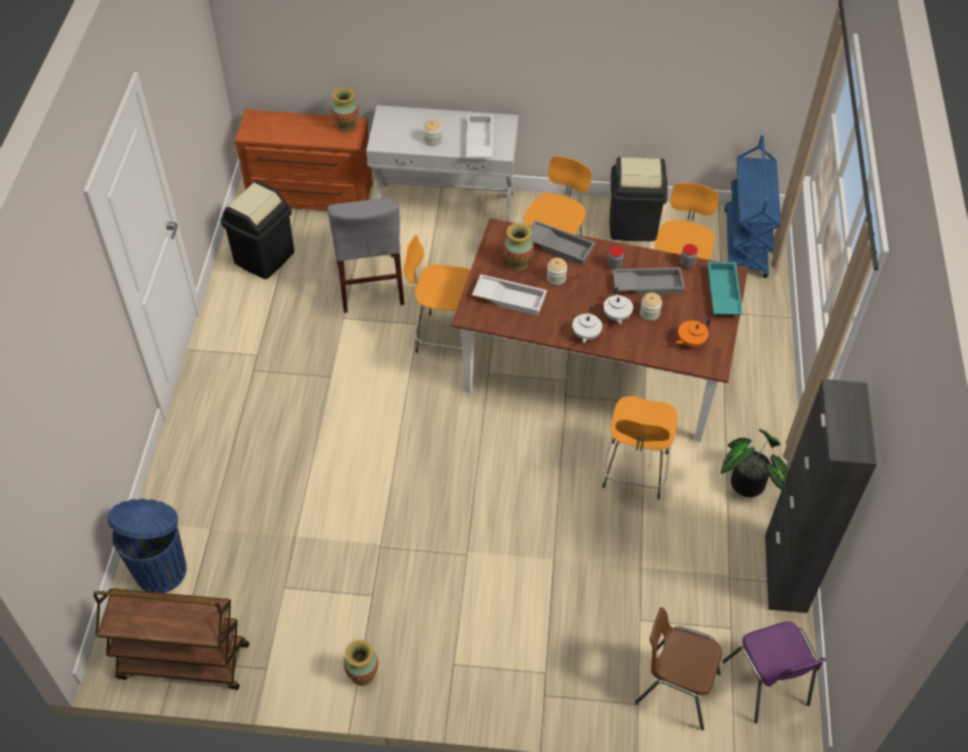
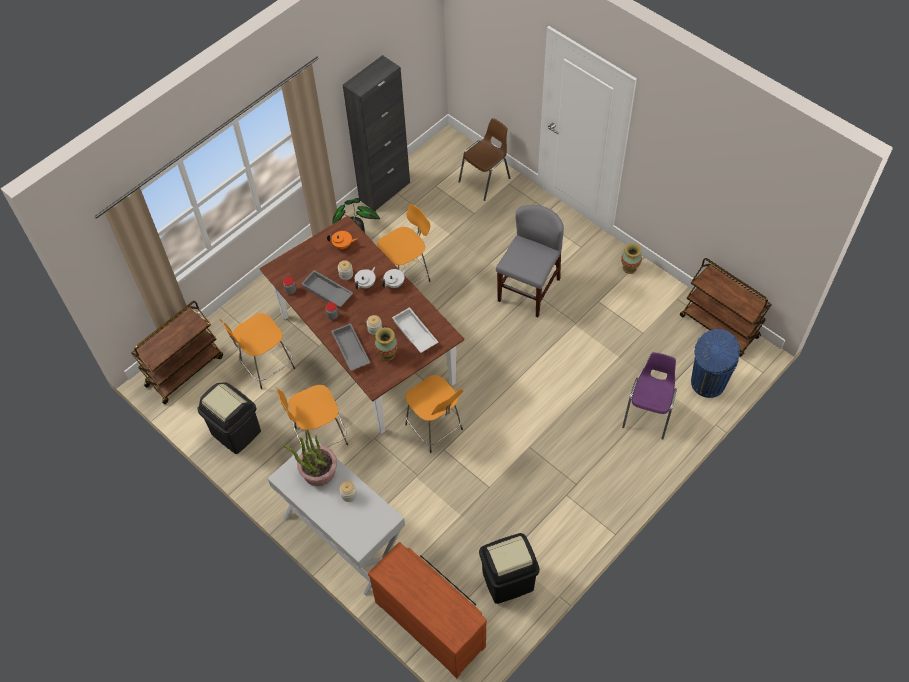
camera: 140 degrees left, 5 degrees up
(346, 126) = (390, 574): vase -> none
(369, 282) = (450, 505): grey chair -> grey chair (528, 290)
(478, 141) = (318, 471): white tray -> potted plant
(675, 687) = (486, 180): brown chair -> brown chair turned 105 degrees counterclockwise
(722, 293) = (292, 261): turquoise tray -> none
(745, 244) = (185, 370): blue cart -> brown cart
(767, 685) = (444, 158): purple chair -> purple chair (648, 413)

